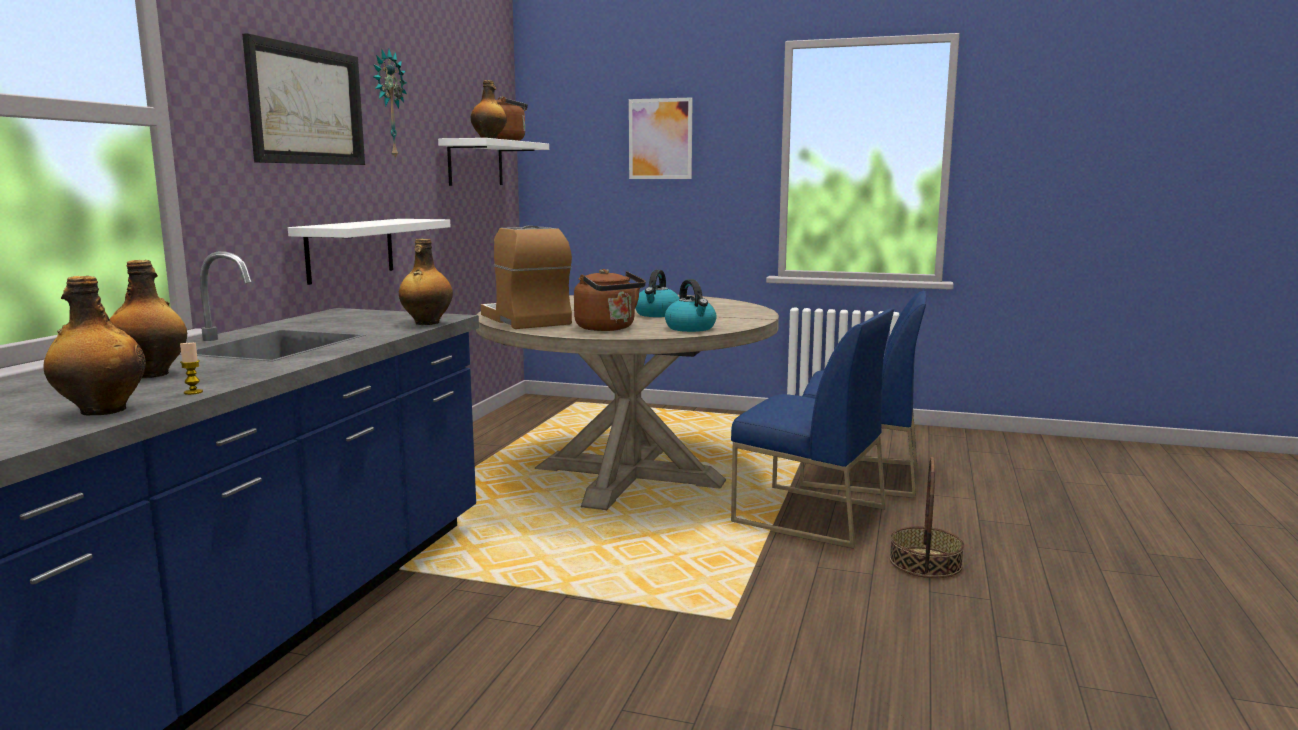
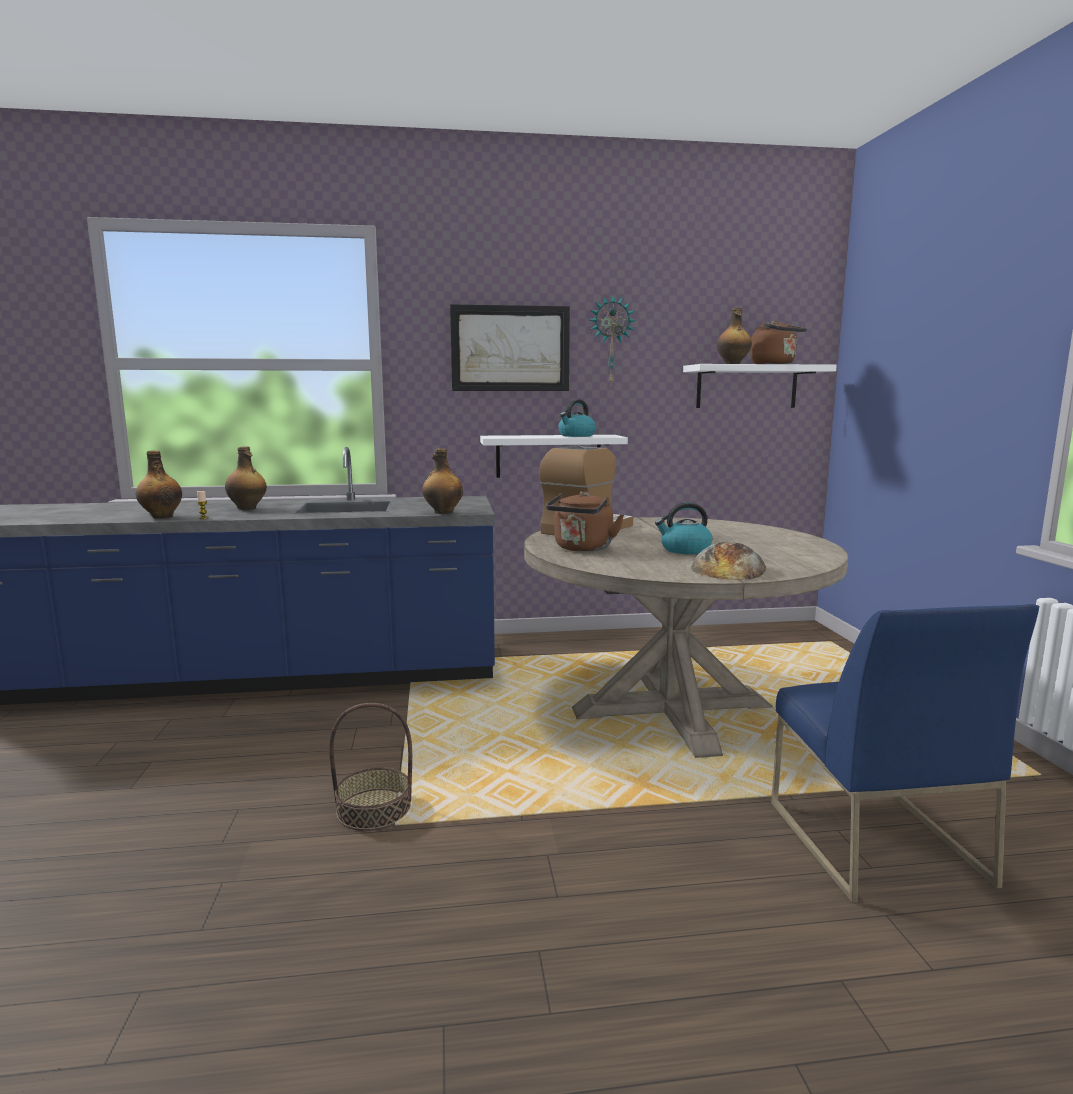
camera: 65 degrees right, 0 degrees up
(660, 139) = (942, 354): picture -> none
(691, 328) = (626, 566): kettle -> kettle (576, 435)
(733, 316) = (728, 569): none -> bread
(808, 516) = (683, 825): blue chair -> none
(925, 563) = (623, 937): basket -> basket (374, 809)

